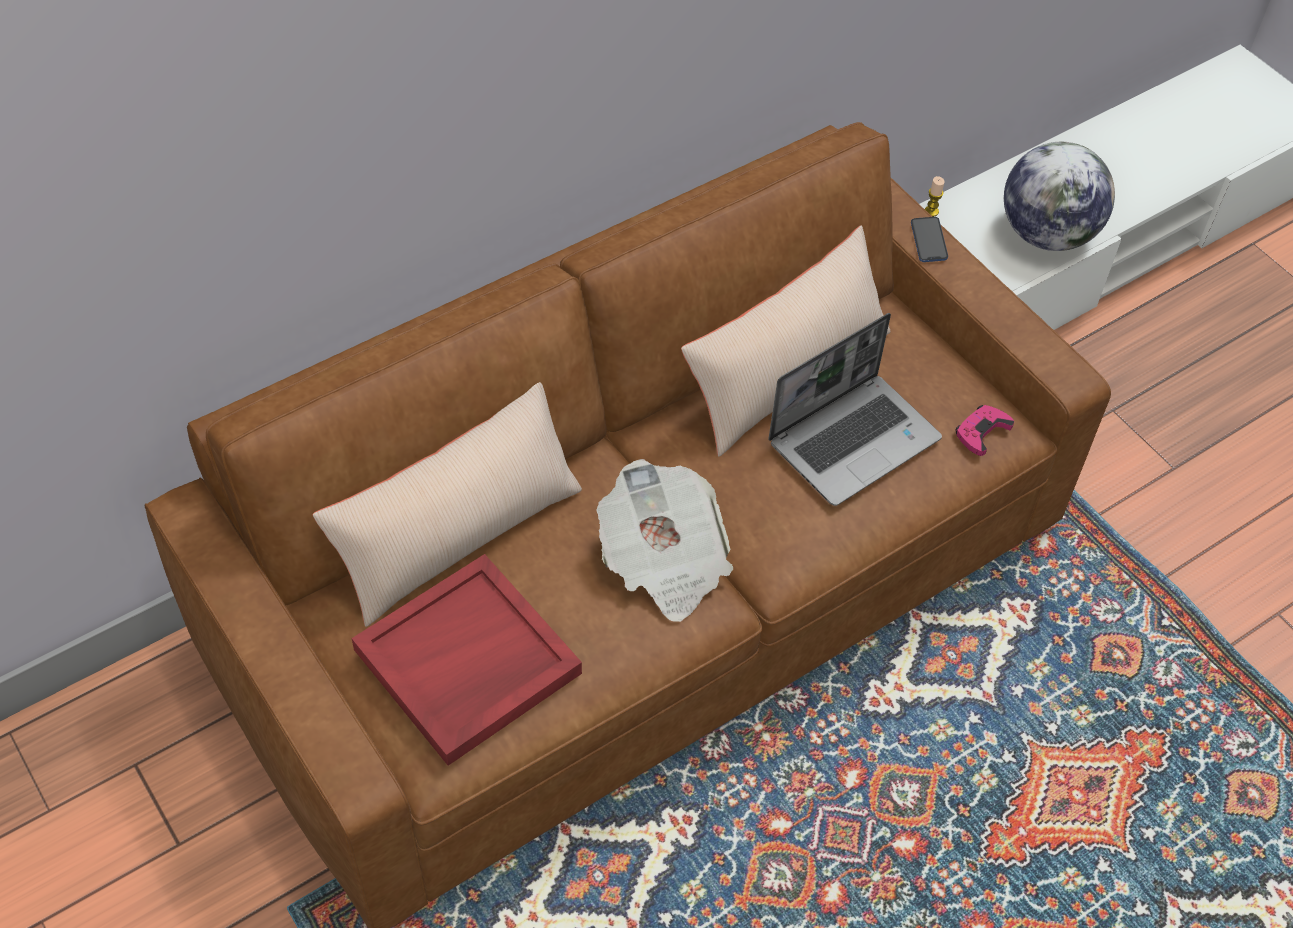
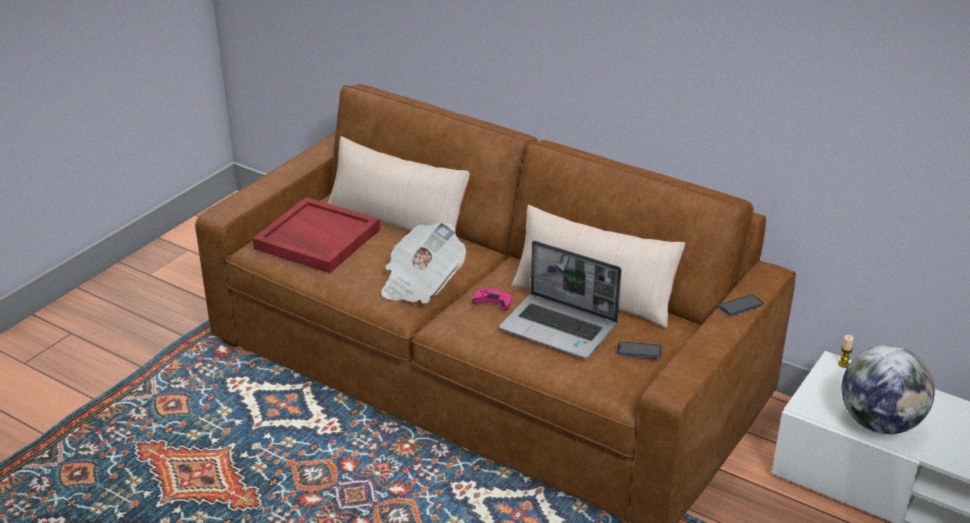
camera: 70 degrees right, 20 degrees down
(937, 379) = (639, 351): none -> phone
(981, 432) = (608, 378): pink game controller -> pink game controller (493, 302)

